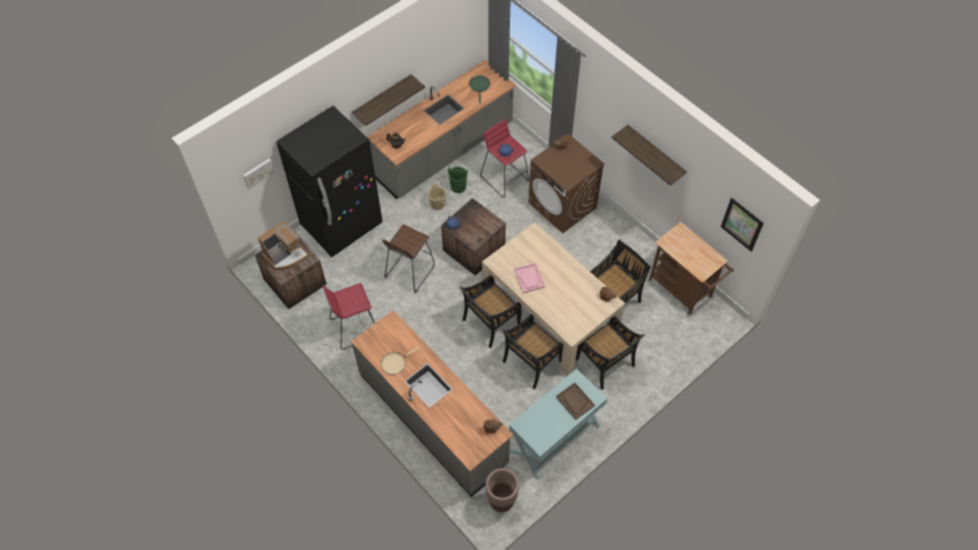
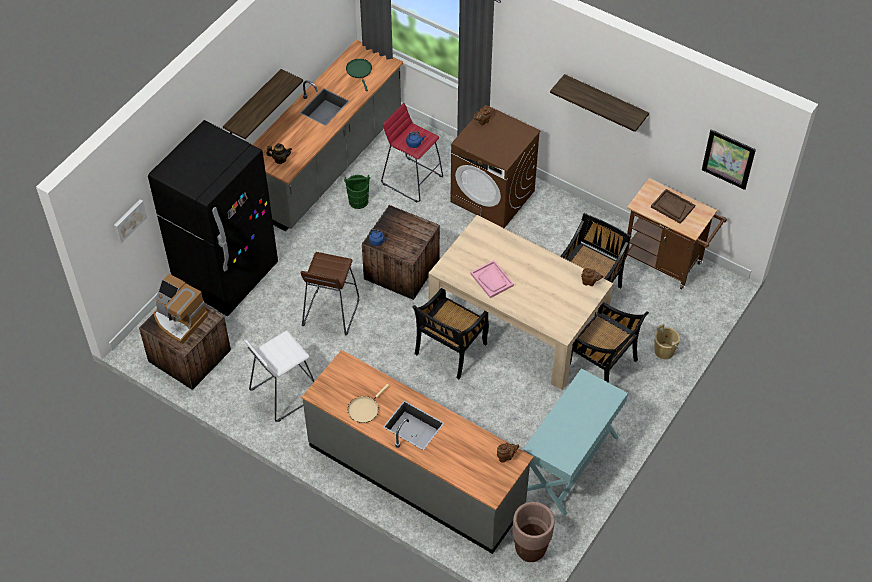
camera: 15 degrees left, 5 degrees down
(285, 255) = (179, 320): coffee machine -> coffee machine turned 90 degrees clockwise
(354, 328) = (283, 393): red stool -> white stool
(437, 204) = (339, 226): beige bucket -> beige bucket (664, 351)
(531, 362) = (514, 384): black chair -> none
(575, 401) = (591, 405): brown tray -> brown tray (672, 207)

